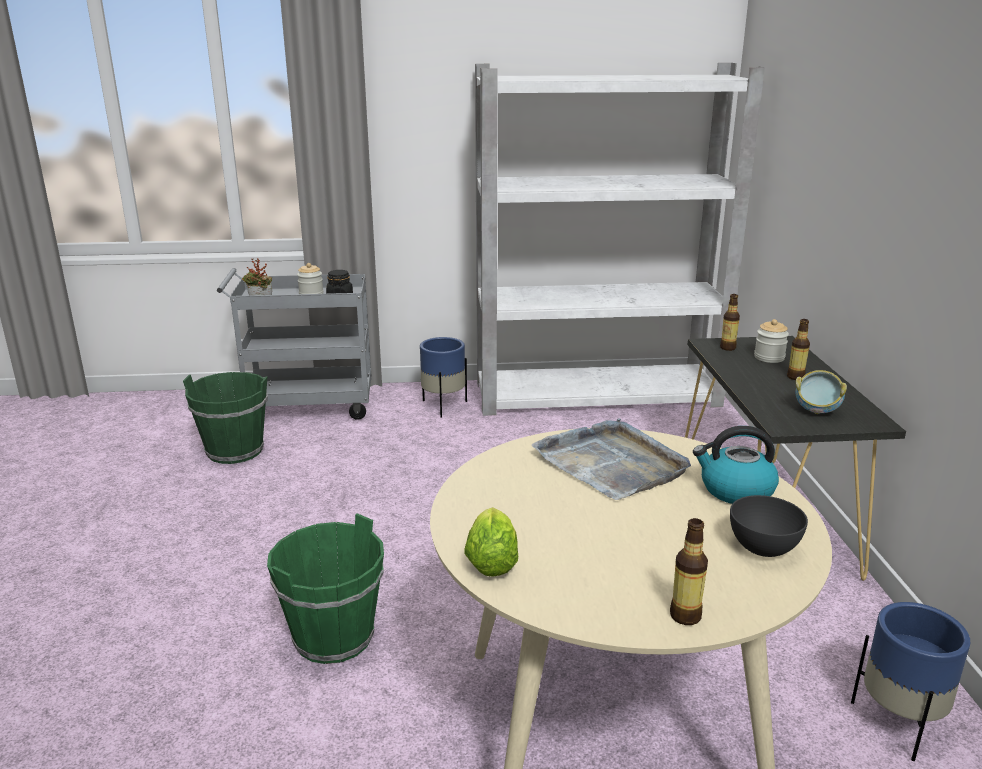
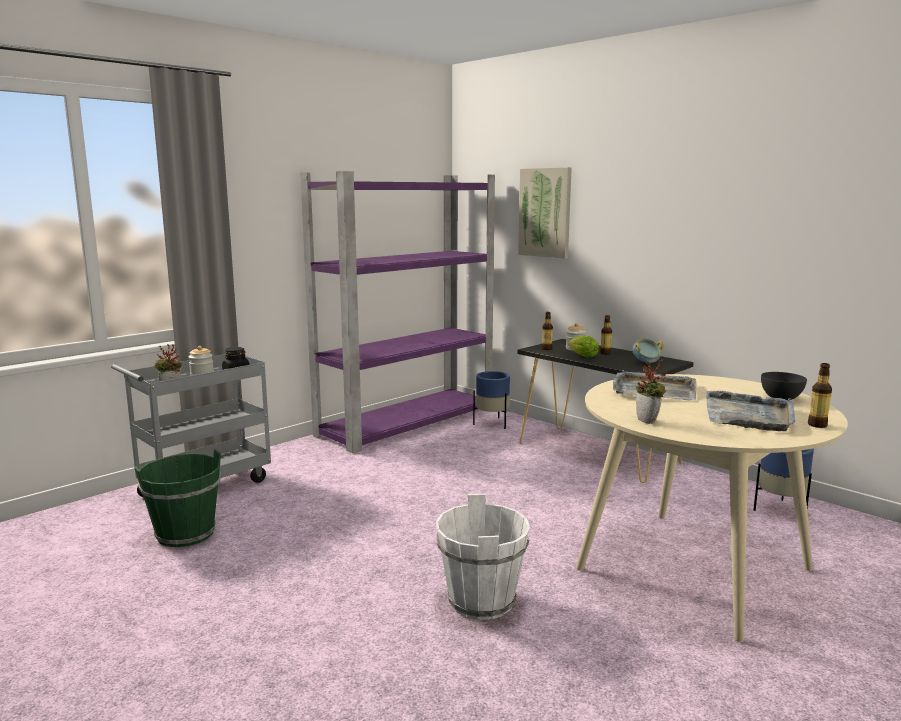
camera: 40 degrees left, 10 degrees down
(334, 638) = (482, 601): green bucket -> white bucket
(443, 406) = (313, 456): blue planter -> blue planter (492, 423)
(480, 508) = (649, 421): none -> potted plant
(491, 559) = (708, 435): lettuce -> lettuce (581, 356)
(596, 394) = (407, 422): white bookcase -> purple bookcase
(629, 554) = (748, 415): none -> grey tray
(735, 490) = (722, 385): kettle -> none
(805, 135) = (545, 212): none -> picture

